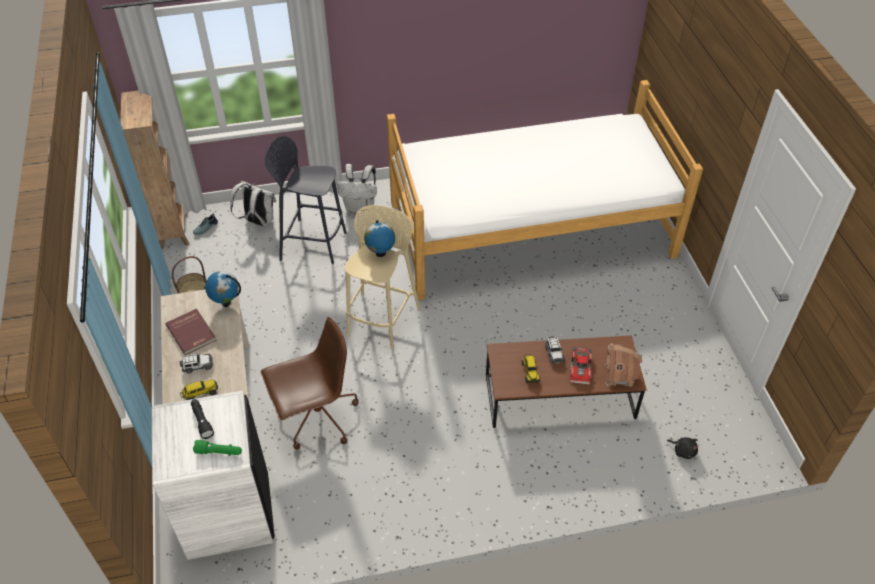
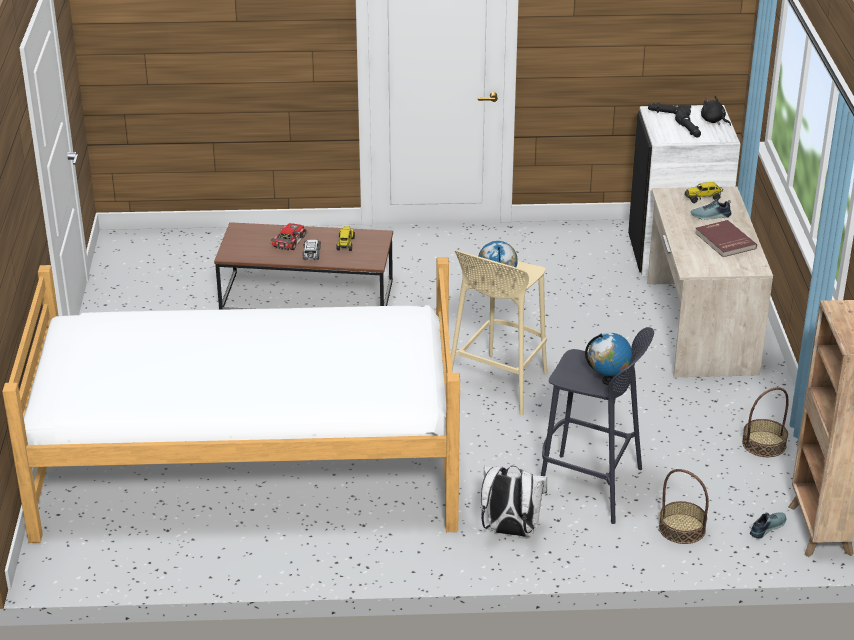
camera: 170 degrees left, 15 degrees down
(197, 366) = (711, 216): toy car -> shoe
(219, 452) = (668, 114): green flashlight -> black flashlight
(226, 302) = (690, 261): globe -> globe (608, 380)
(258, 221) = (682, 528): white backpack -> basket
(315, 419) = (588, 307): brown office chair -> none
(619, 375) = (251, 233): toy house -> none
(683, 451) = (202, 249): black plush toy -> black plush toy (713, 121)

